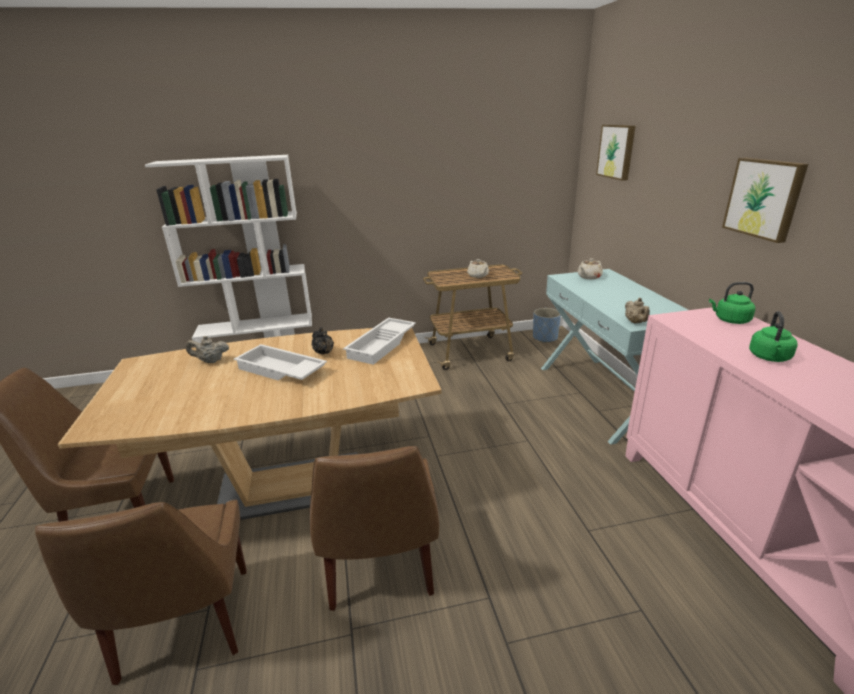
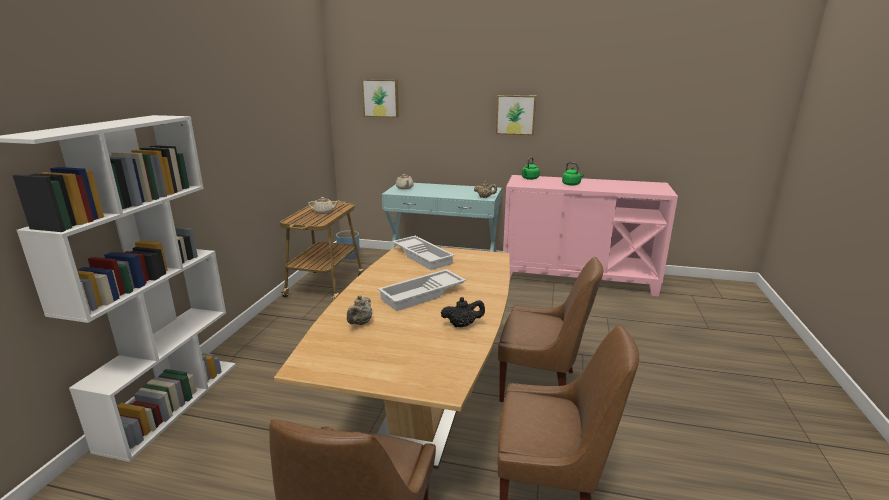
camera: 65 degrees left, 5 degrees down
(324, 353) = (410, 276): black teapot -> black teapot (462, 325)

